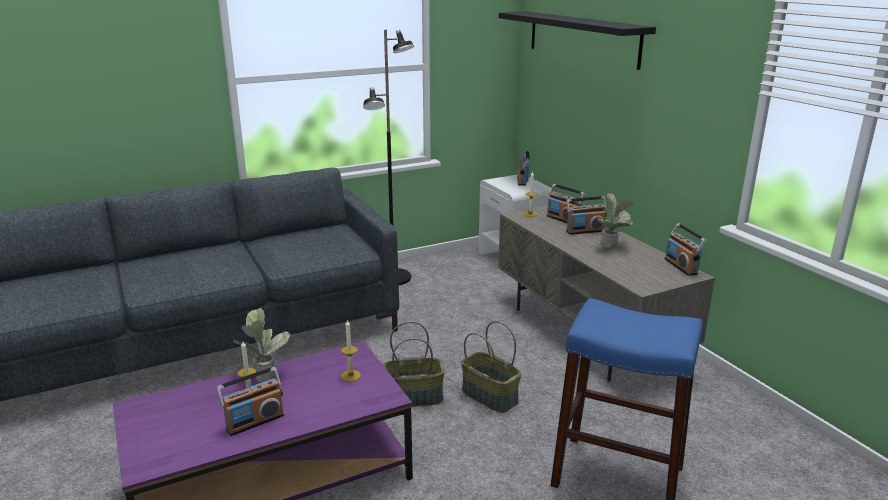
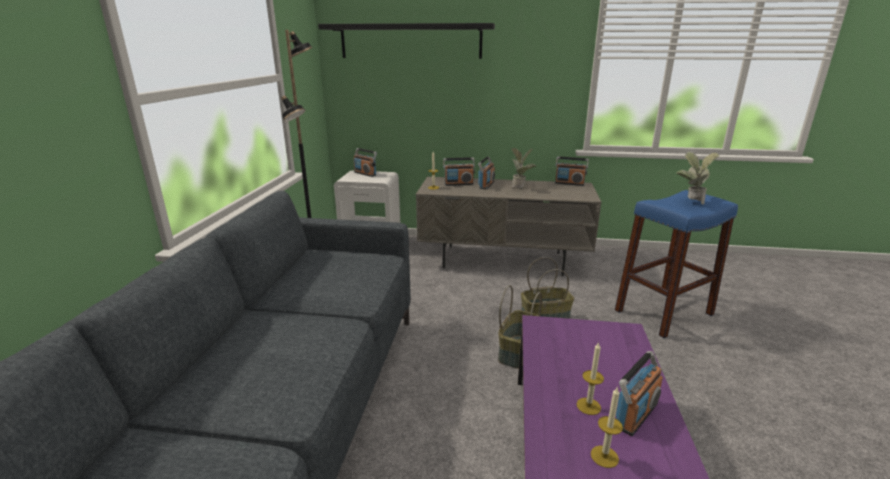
camera: 55 degrees left, 0 degrees up
(254, 421) = (636, 414): radio -> radio turned 45 degrees clockwise
(265, 373) = (541, 383): potted plant -> potted plant (690, 202)
(350, 375) = (580, 338): candle -> candle (604, 456)

